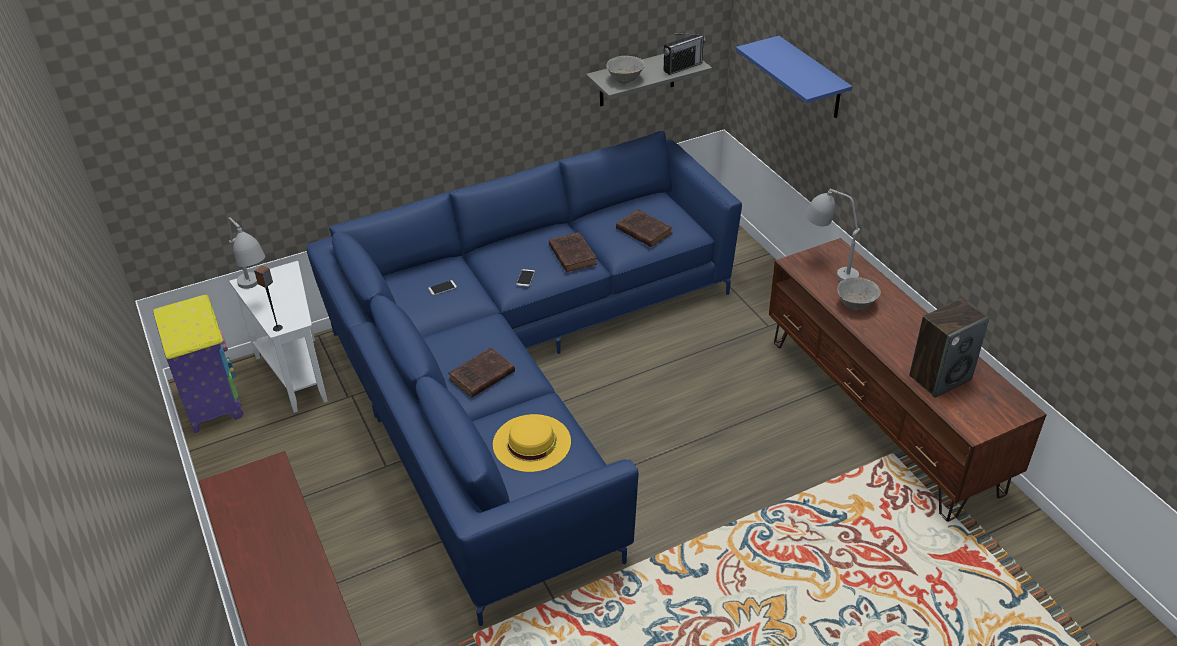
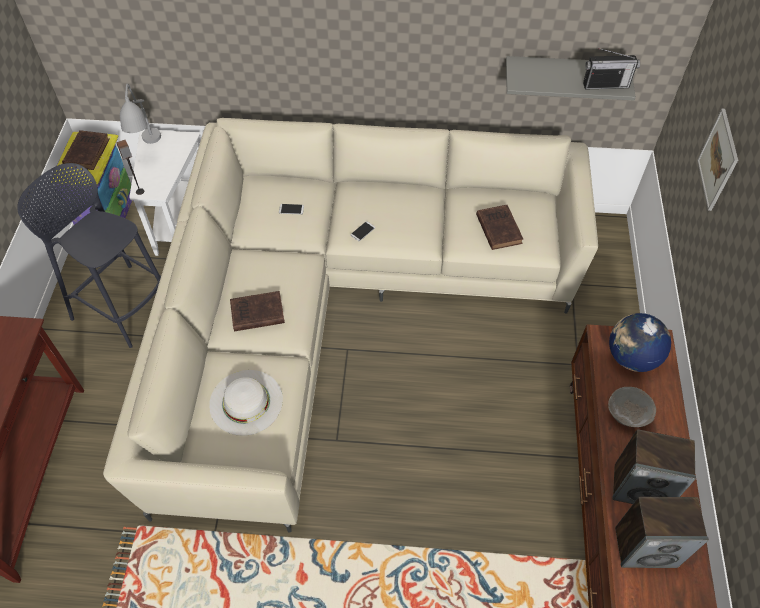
camera: 30 degrees right, 15 degrees up
(298, 468) = (124, 307): none -> grey stool
(520, 375) = (336, 306): blue sofa -> beige sofa
(532, 442) = (246, 402): yellow hat -> white hat
(572, 254) = (419, 225): brown book -> brown book (87, 151)
(625, 79) = (538, 78): grey bowl -> none
(812, 79) = (718, 160): blue shelf -> picture
(826, 267) = (631, 357): grey table lamp -> globe
(904, 343) = (640, 487): none -> speaker

